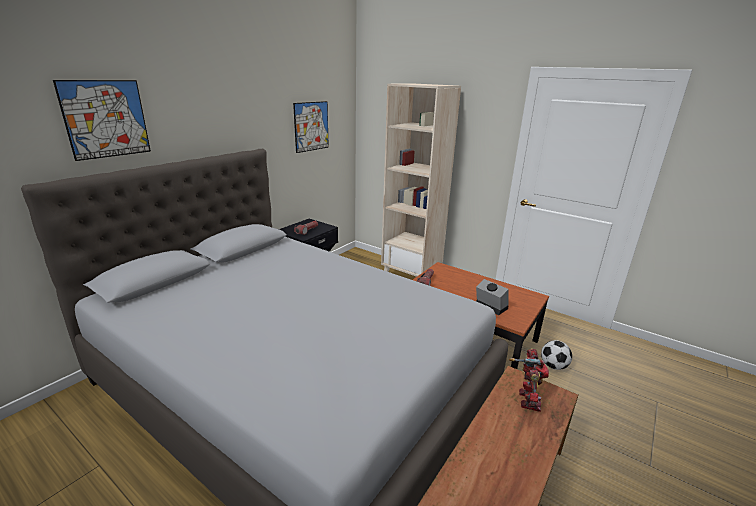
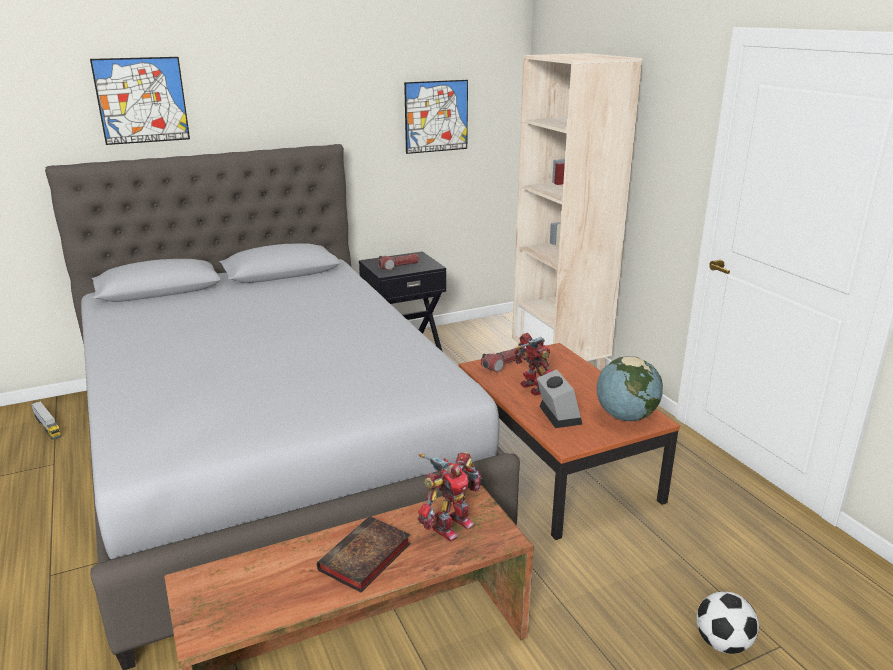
camera: 30 degrees right, 0 degrees up
(60, 431) = (48, 427): none -> toy truck
(459, 294) = (533, 389): none -> toy robot
(511, 447) = (364, 559): none -> book
(521, 298) = (625, 416): none -> globe
(553, 366) = (650, 541): football -> football (722, 643)

